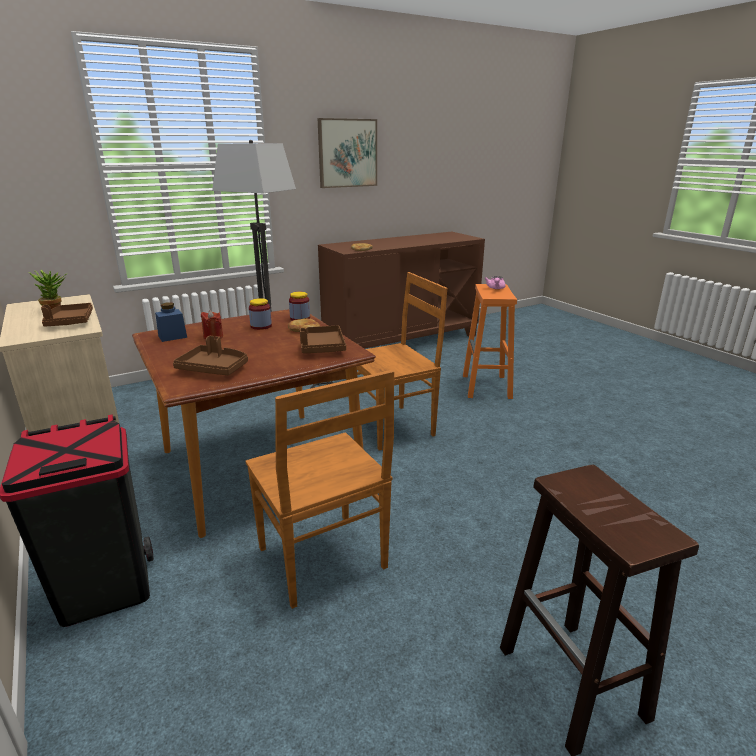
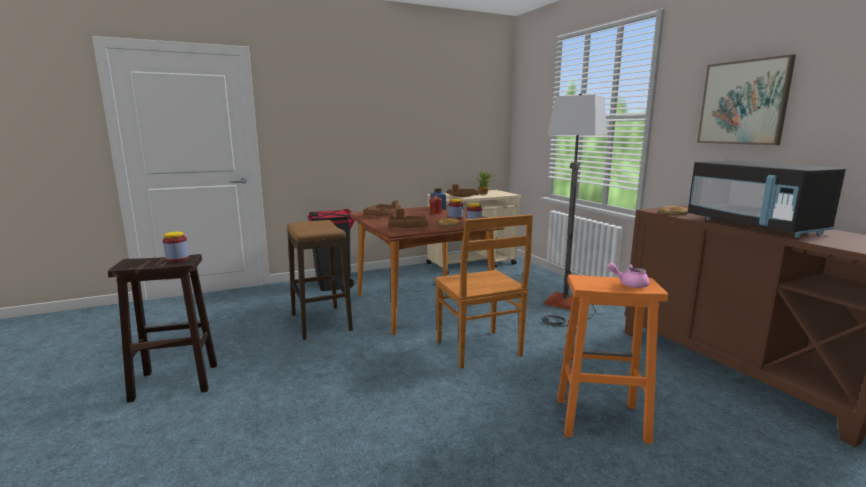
camera: 95 degrees right, 10 degrees down
(323, 560) = (320, 322): brown chair -> stool
(409, 243) = (753, 226): none -> black microwave
(582, 489) = (177, 259): none -> jar

